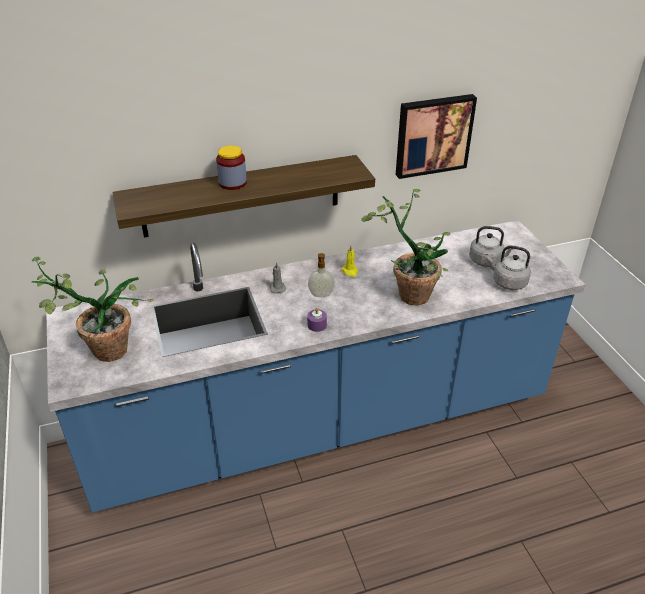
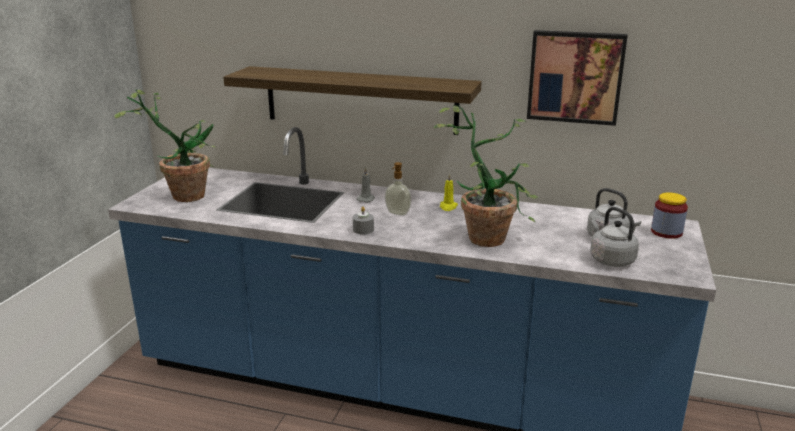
camera: 35 degrees right, 15 degrees down
(232, 183) = (341, 76): jar -> jar (666, 232)
(317, 325) = (363, 229): purple candle -> grey candle

